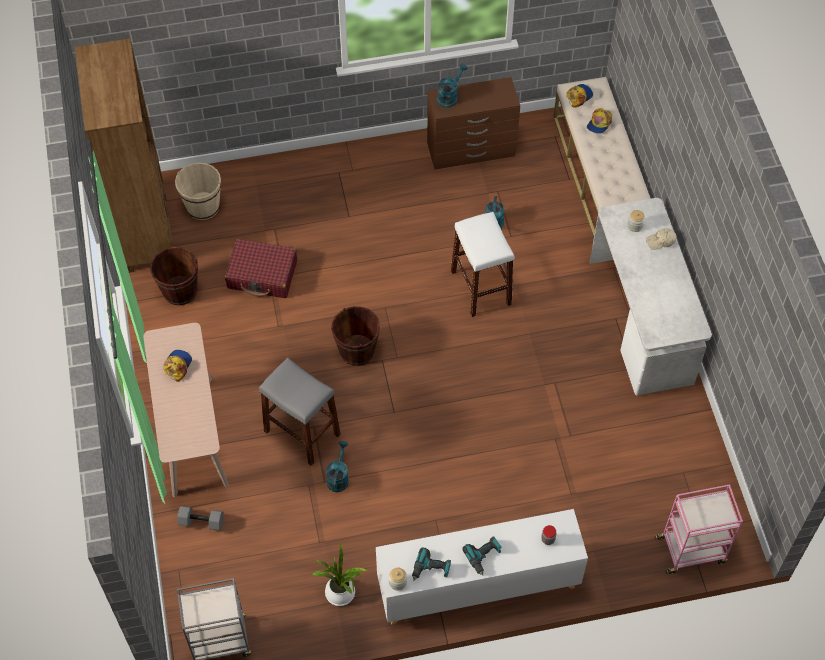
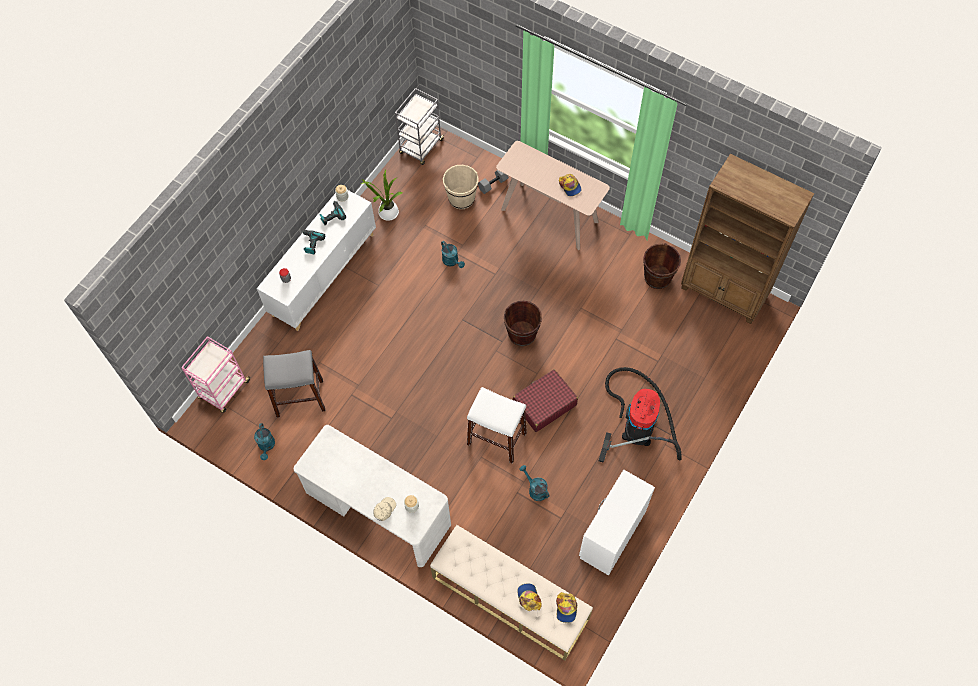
camera: 135 degrees right, 5 degrees up
(203, 207) = (714, 335): beige bucket -> beige bucket (461, 198)
(262, 275) = (627, 328): red suitcase -> red suitcase (544, 404)
(302, 432) = (497, 266): grey stool -> grey stool (300, 398)
(353, 200) = (638, 424): none -> vacuum cleaner
(449, 96) = (635, 495): turquoise watering can -> turquoise watering can (266, 446)
(471, 150) = (611, 534): brown dresser -> white dresser

